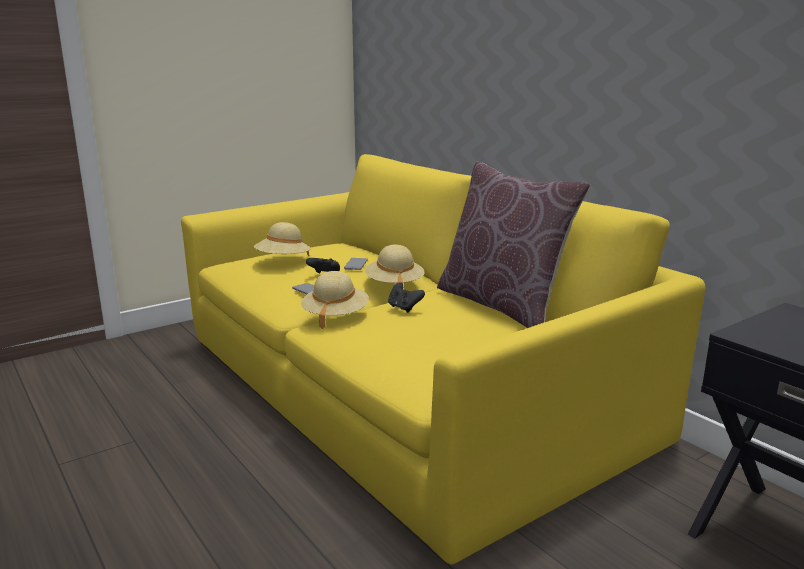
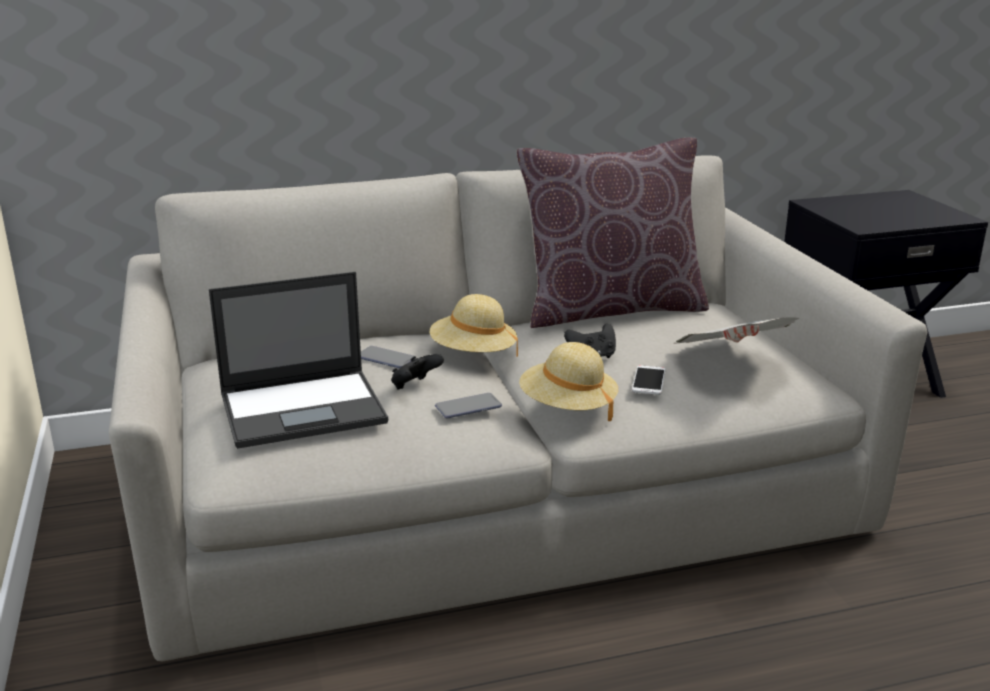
camera: 70 degrees left, 5 degrees up
(283, 261) = (305, 408): beige hat -> laptop
(380, 327) = (648, 381): none -> phone
(403, 387) = (497, 486): yellow sofa -> grey sofa
(436, 348) = (730, 361): none -> newspaper

